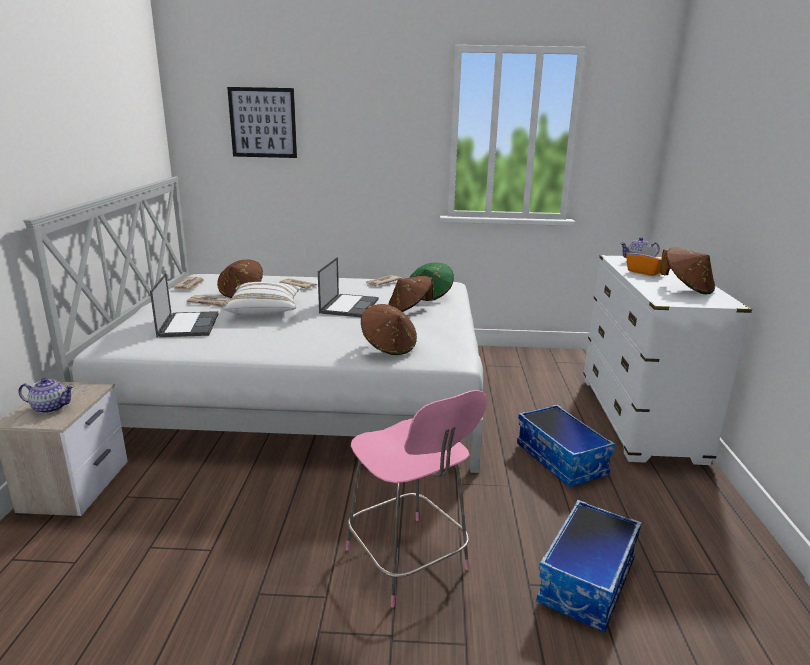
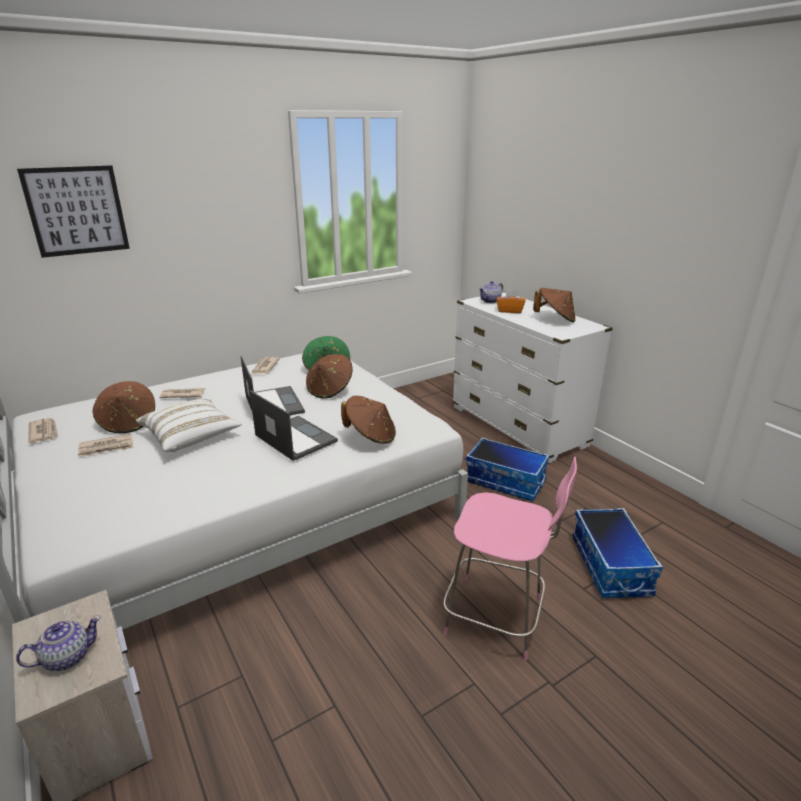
camera: 35 degrees left, 5 degrees up
(188, 324) = (126, 483): laptop -> laptop (294, 438)

